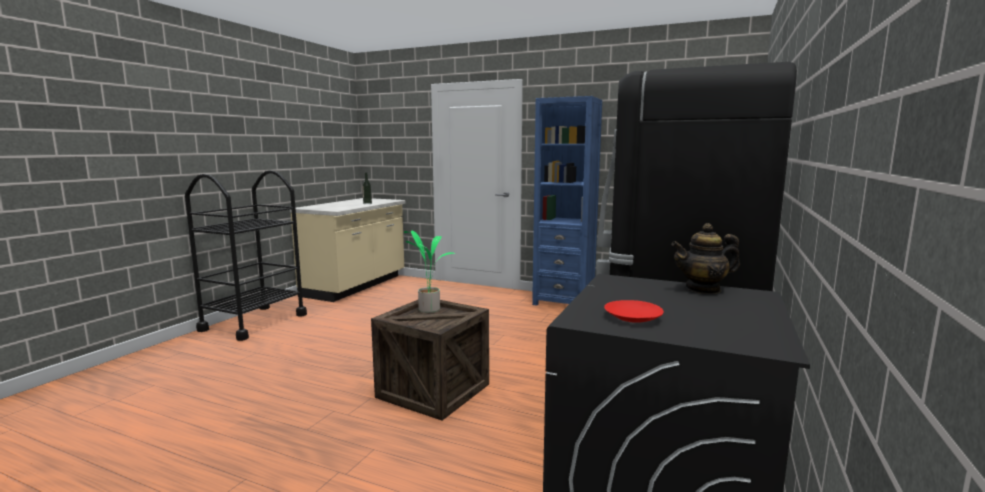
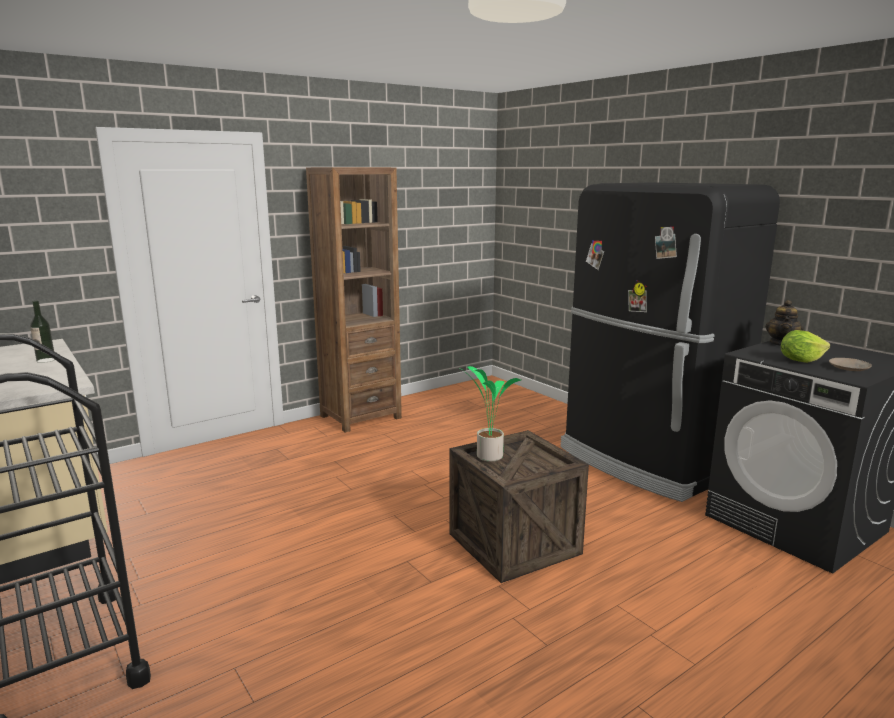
camera: 60 degrees left, 5 degrees up
(563, 302) = (360, 417): blue bookcase -> brown bookcase
(626, 297) = (800, 360): none -> lettuce
(633, 317) = (849, 368): red plate -> beige plate

